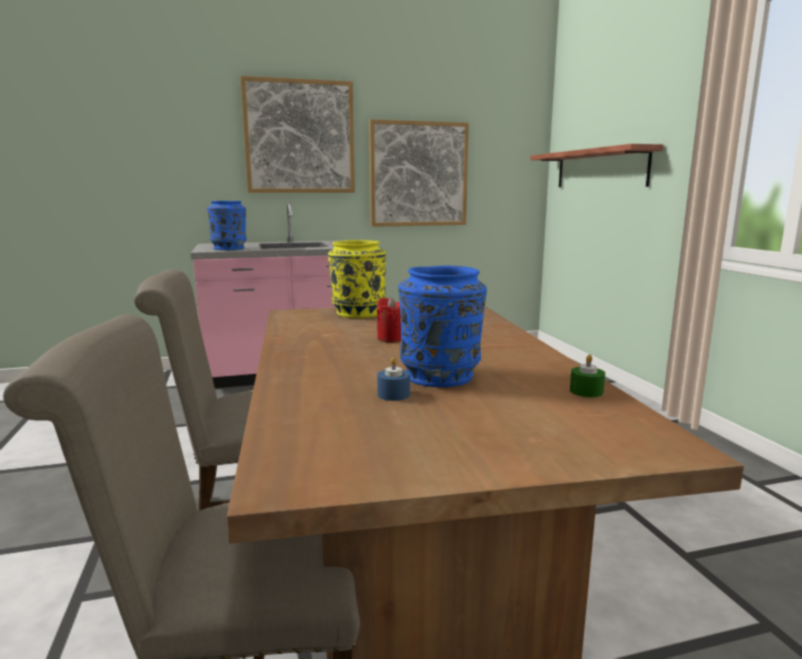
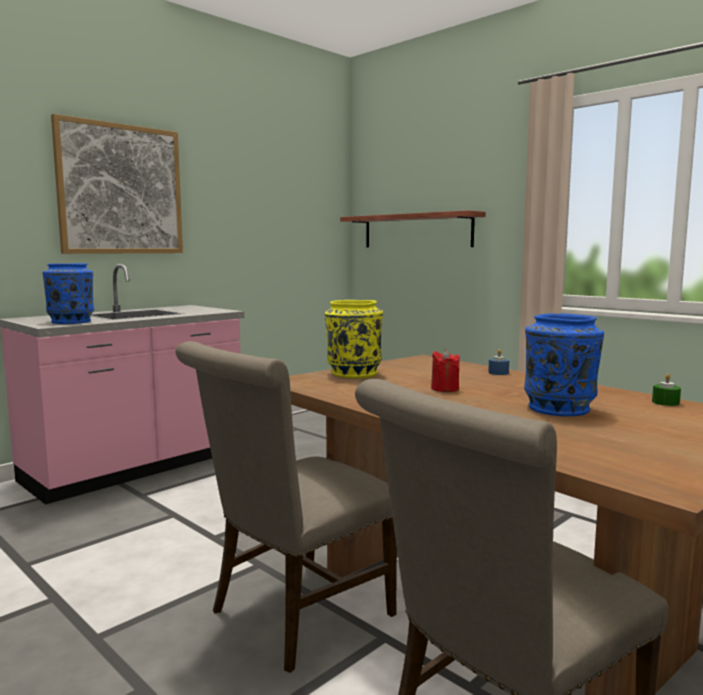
camera: 30 degrees left, 5 degrees down
(393, 394) = (567, 425): blue candle -> blue candle (498, 372)
(418, 174) = (242, 234): picture -> none

